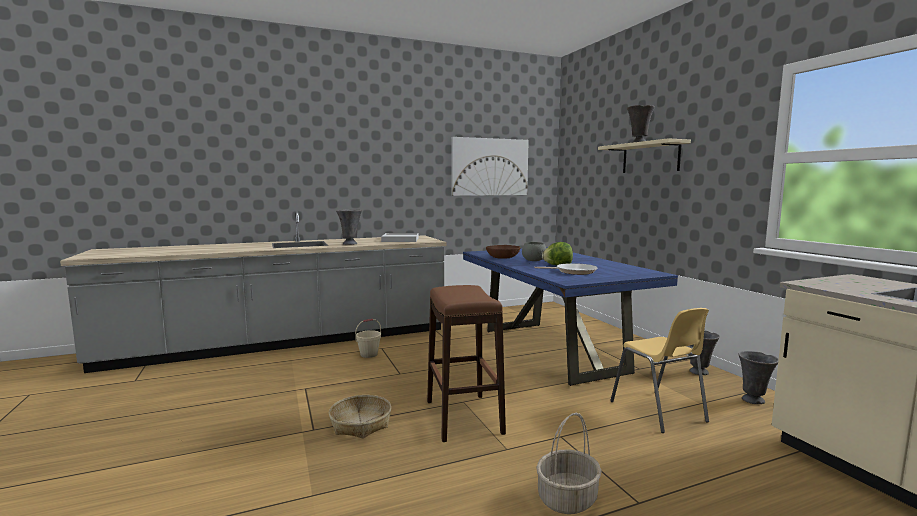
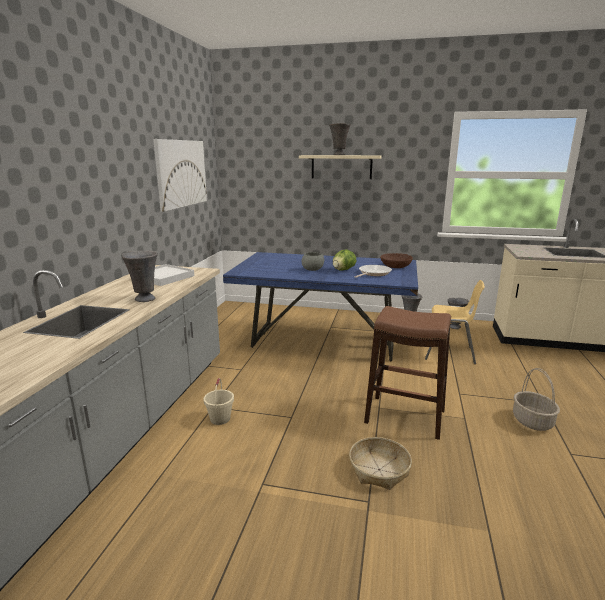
camera: 55 degrees left, 10 degrees up
(503, 257) = (282, 273): brown bowl -> brown bowl (395, 266)

